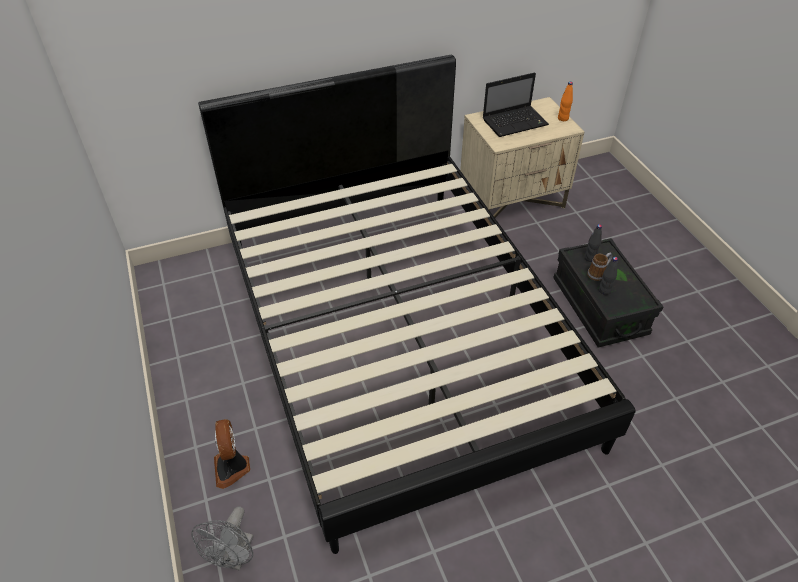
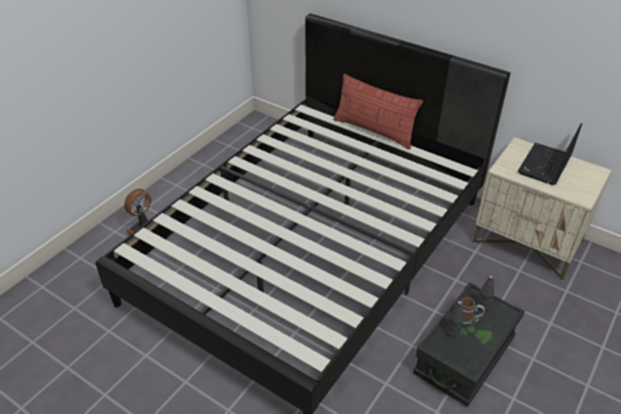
camera: 55 degrees right, 5 degrees down
(235, 557) = (85, 264): grey fan -> none
(332, 190) = (374, 131): none -> pillow
(516, 122) = (544, 166): laptop -> laptop turned 90 degrees clockwise
(563, 118) = (591, 189): orange bottle -> none

